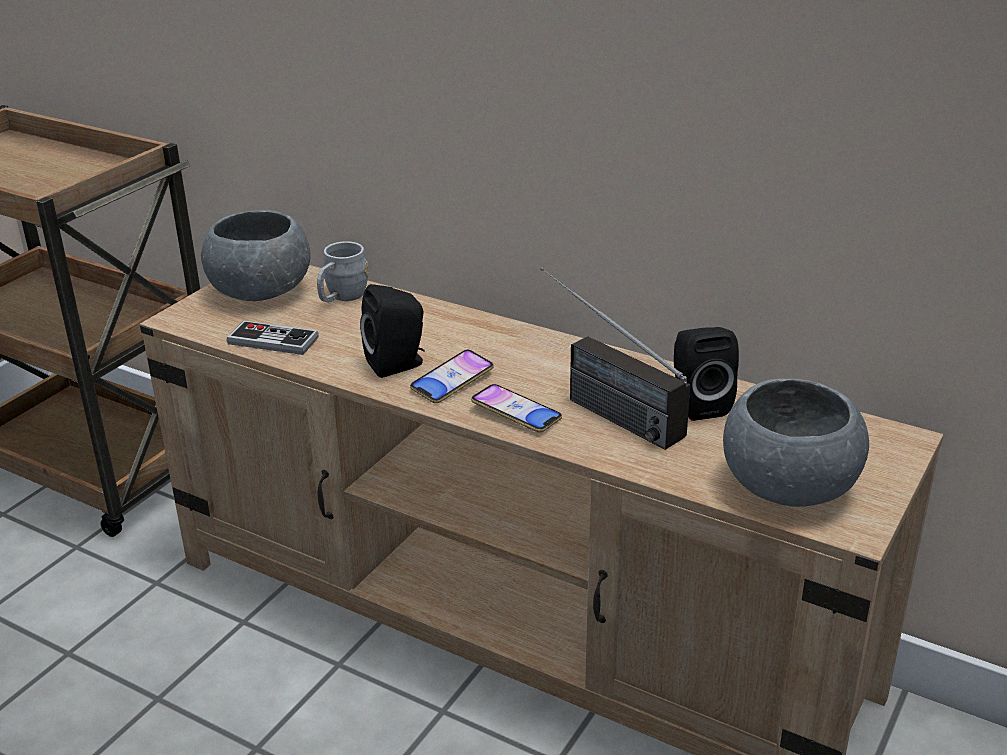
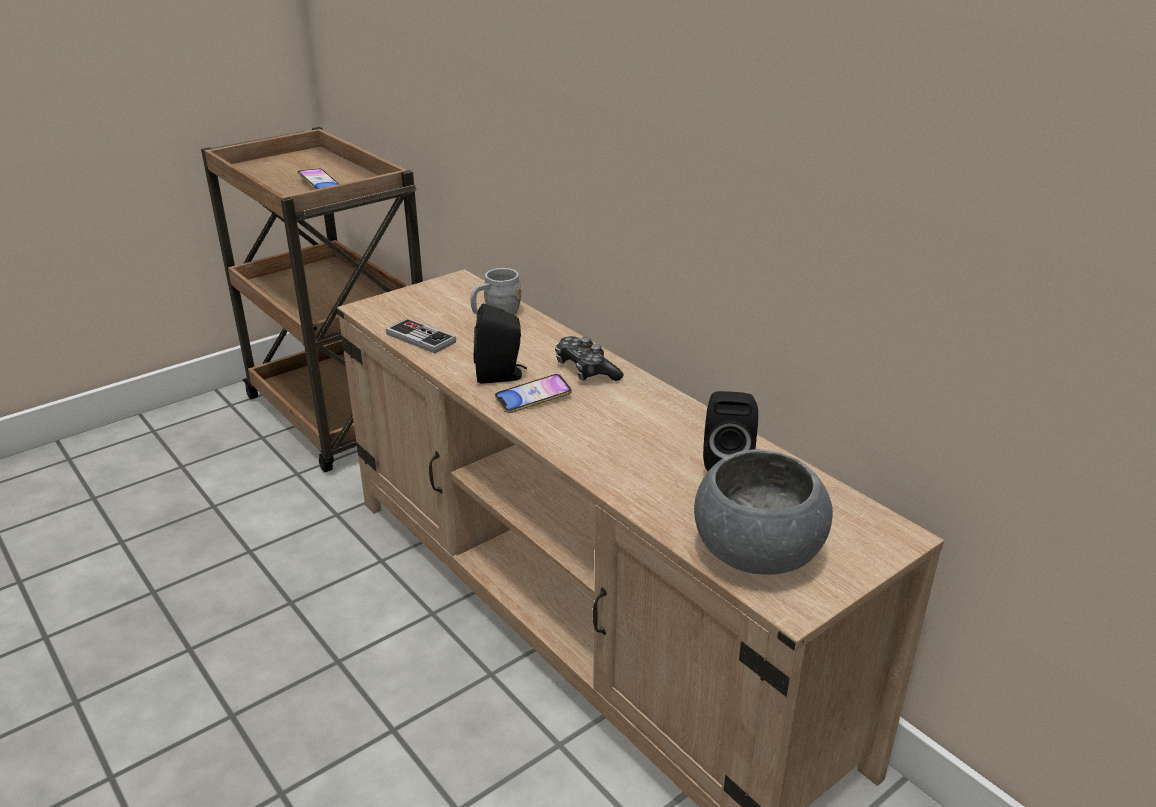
camera: 20 degrees right, 0 degrees up
(261, 291) = (440, 298): grey bowl -> none
(487, 340) = (586, 370): none -> game controller
(516, 413) = (565, 435): phone -> phone (320, 184)
(598, 406) = (638, 444): radio -> none

